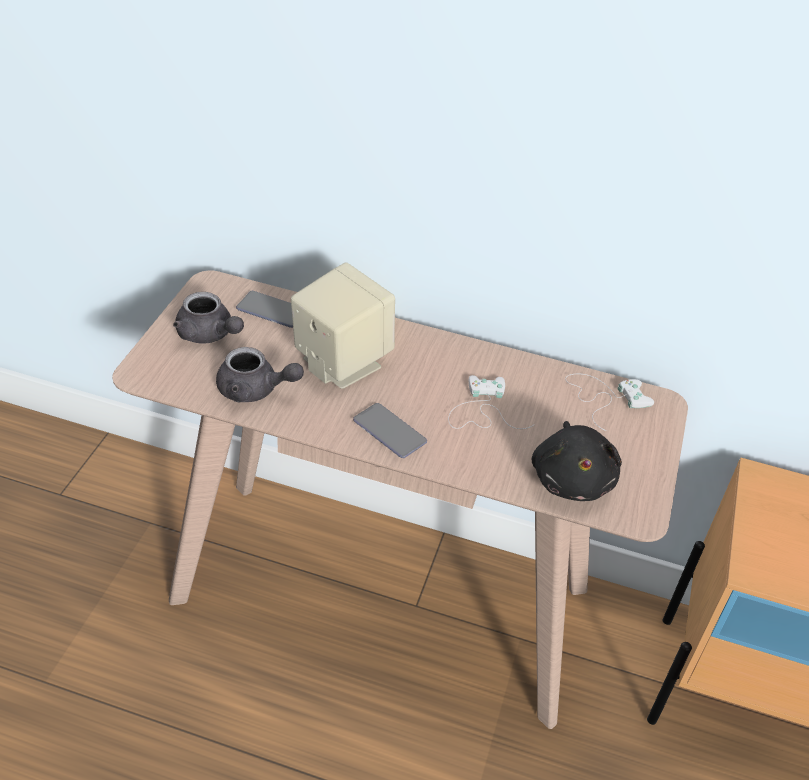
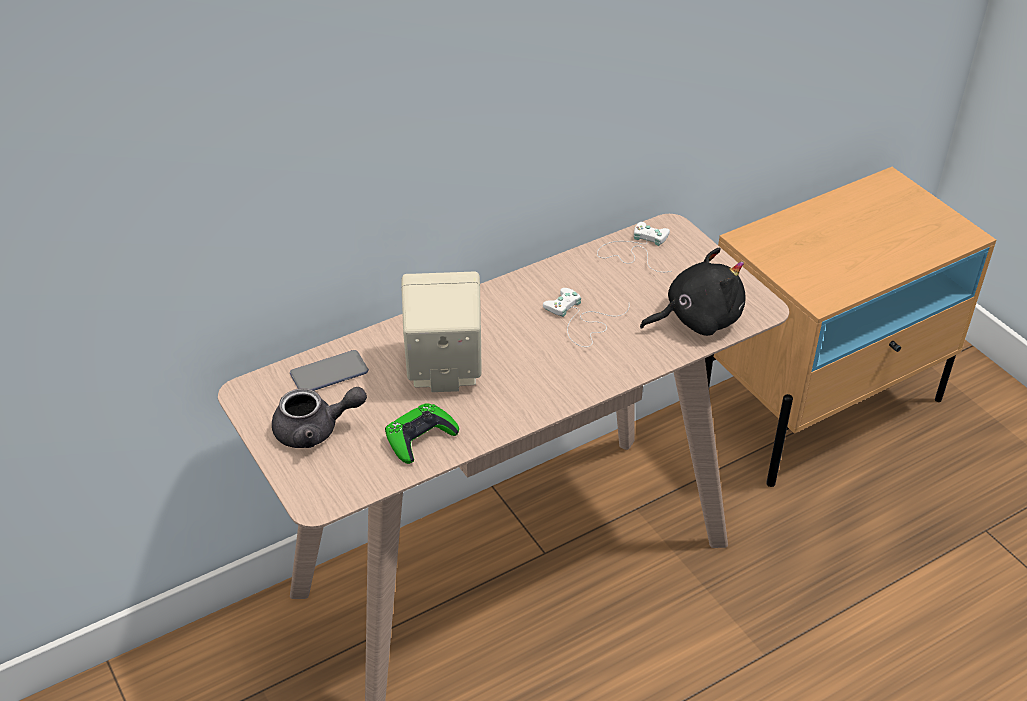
camera: 45 degrees left, 0 degrees up
(255, 390) = (420, 438): grey teapot -> green game controller
(389, 431) = (552, 385): phone -> none
(572, 479) = (697, 319): black plush toy -> black plush toy turned 60 degrees counterclockwise

